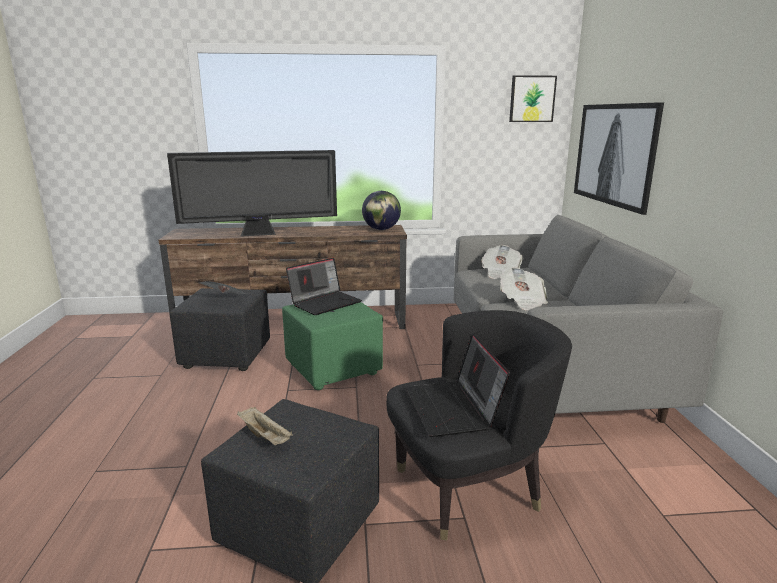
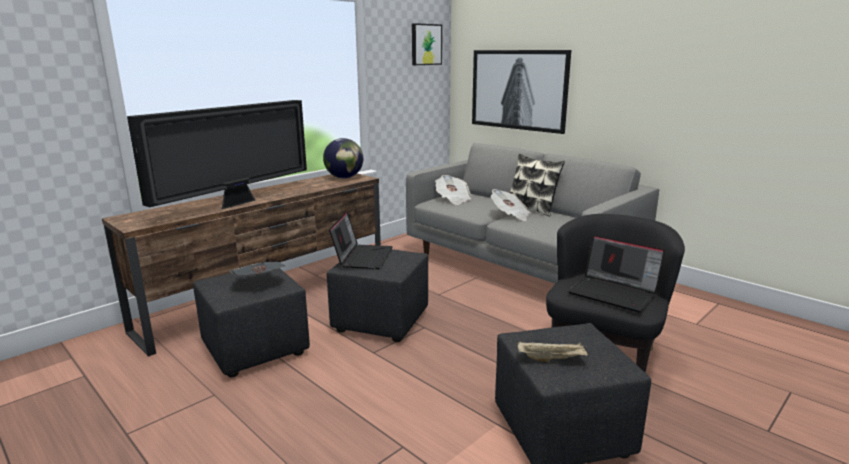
camera: 40 degrees left, 0 degrees up
(333, 368) = (380, 321): green ottoman -> black ottoman
(564, 301) = (532, 209): none -> pillow

